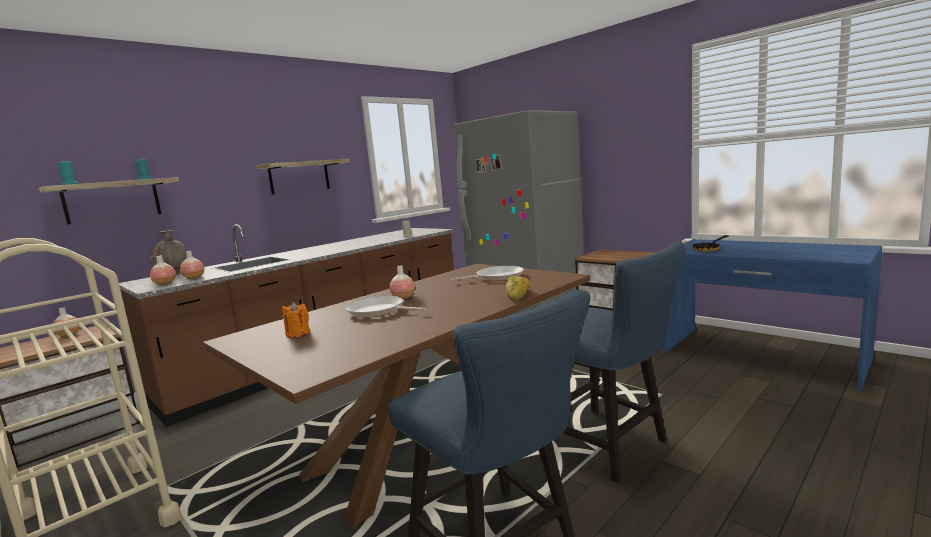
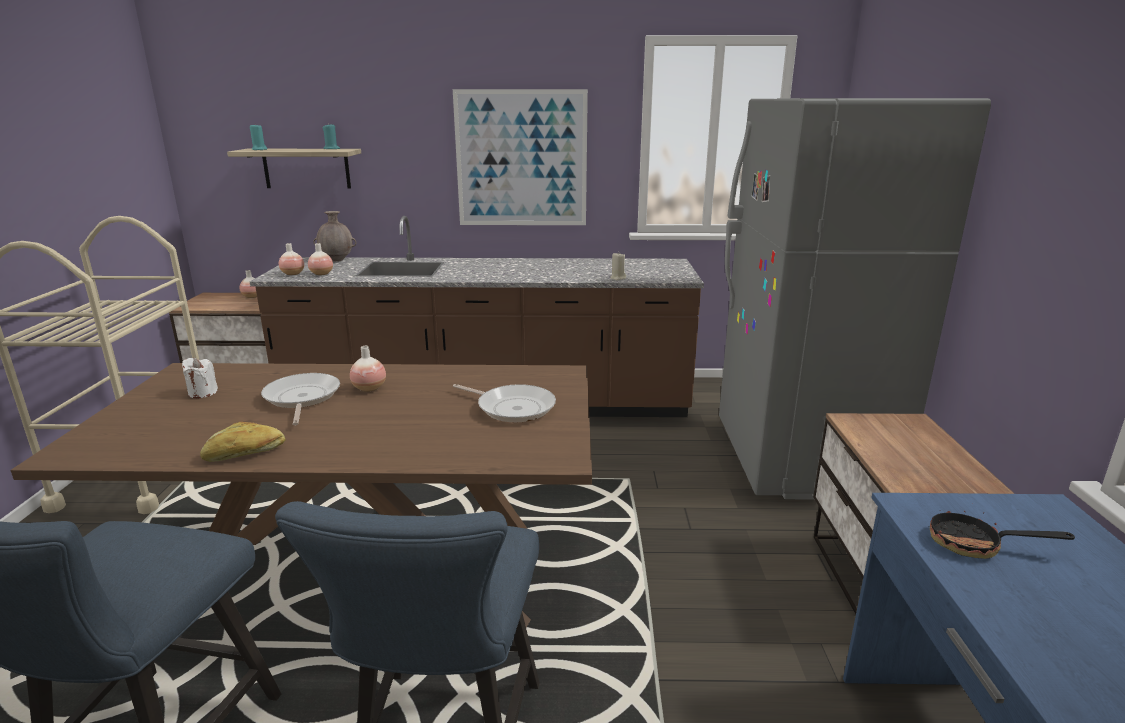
camera: 45 degrees right, 10 degrees up
(298, 334) = (203, 393): orange candle -> white candle
(299, 177) = (521, 159): shelf -> picture
(518, 295) = (420, 458): bread -> bread (245, 454)

